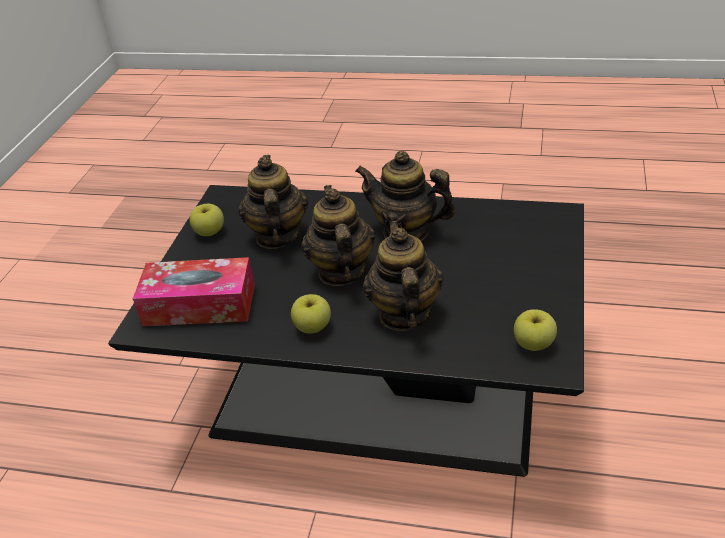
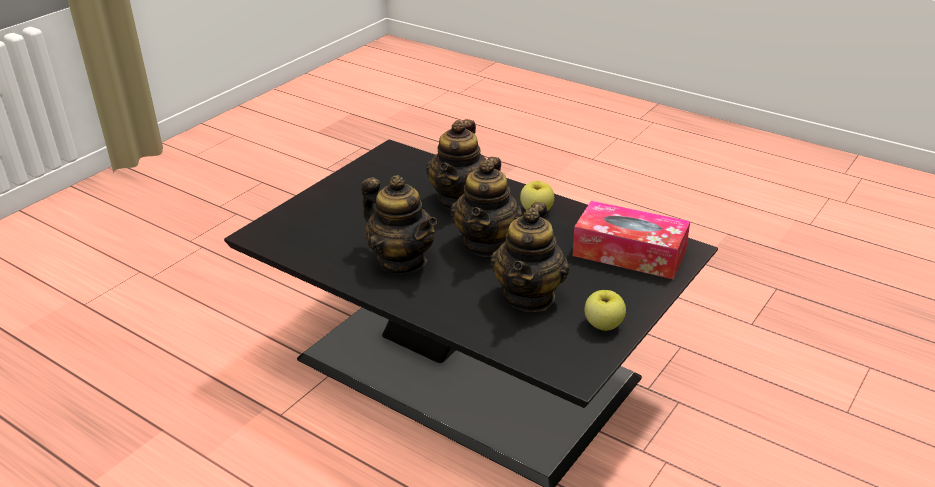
camera: 160 degrees left, 5 degrees down
(534, 344) = (391, 162): apple -> none

